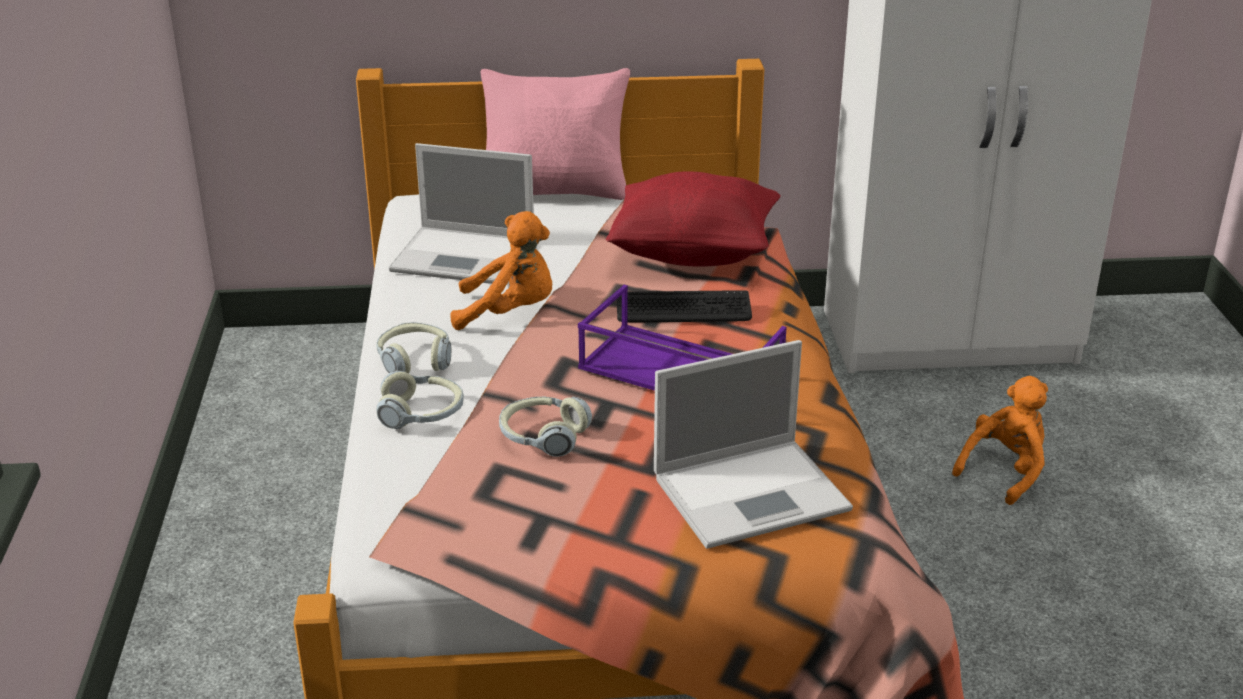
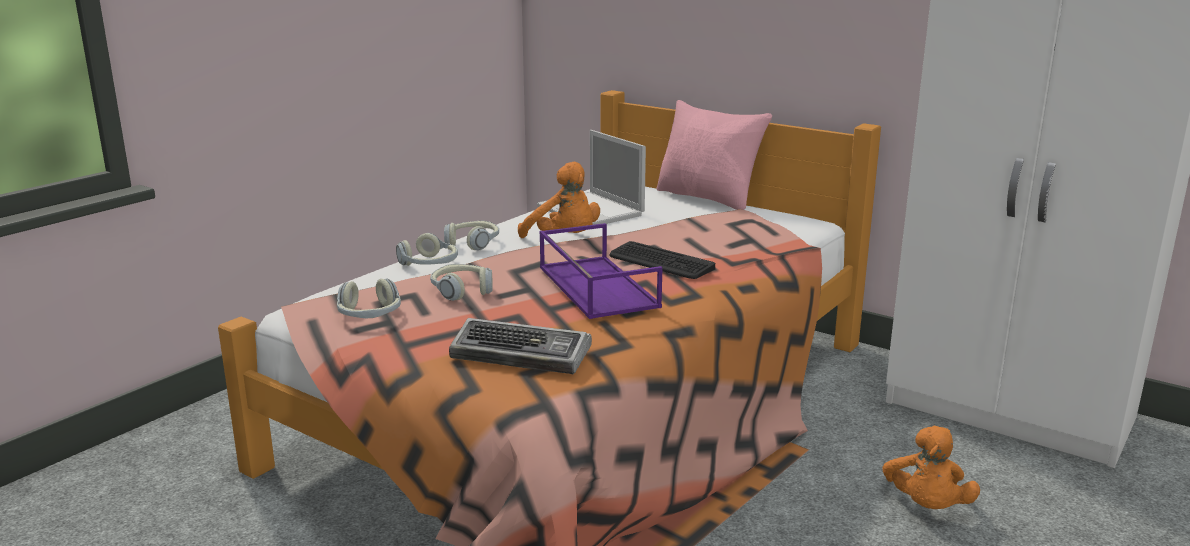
camera: 40 degrees right, 10 degrees down
(505, 518) = (370, 315): none -> headphones
(694, 254) = (731, 244): red pillow -> none
(754, 492) = (523, 355): laptop -> keyboard
(1005, 471) = (926, 506): orange plush toy -> orange plush toy turned 105 degrees clockwise

